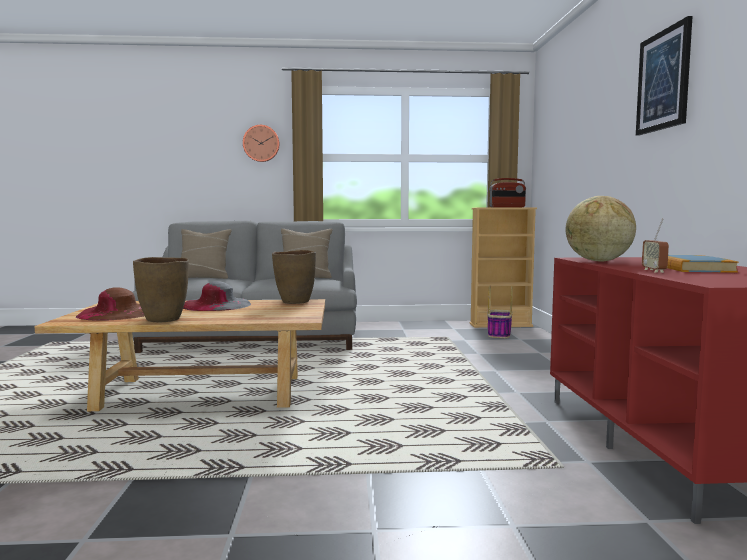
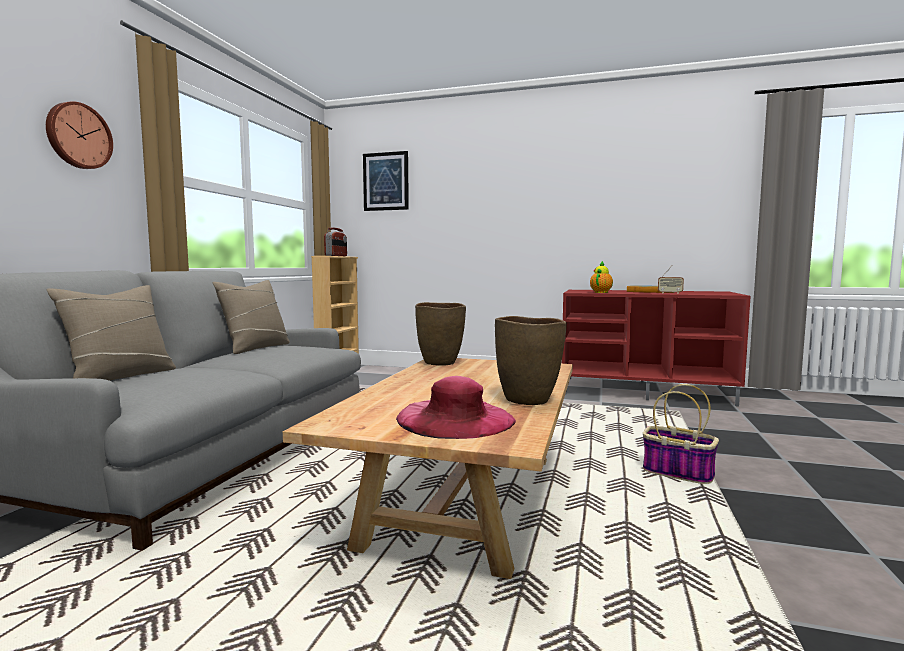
camera: 70 degrees left, 0 degrees up
(117, 313) = (455, 418): brown hat -> pink hat
(217, 305) = (430, 382): grey hat -> none
(499, 334) = (370, 375): basket -> basket (676, 473)
(598, 261) = (601, 292): globe -> teapot
(663, 80) = (547, 177): picture -> picture (386, 181)

